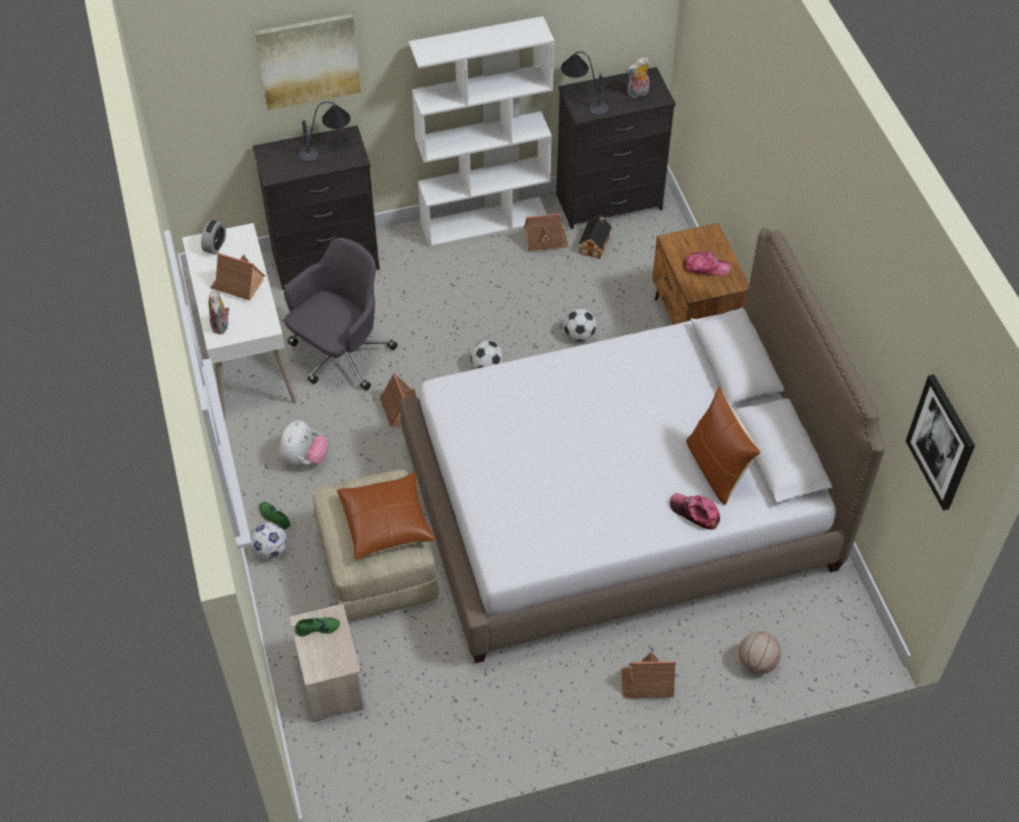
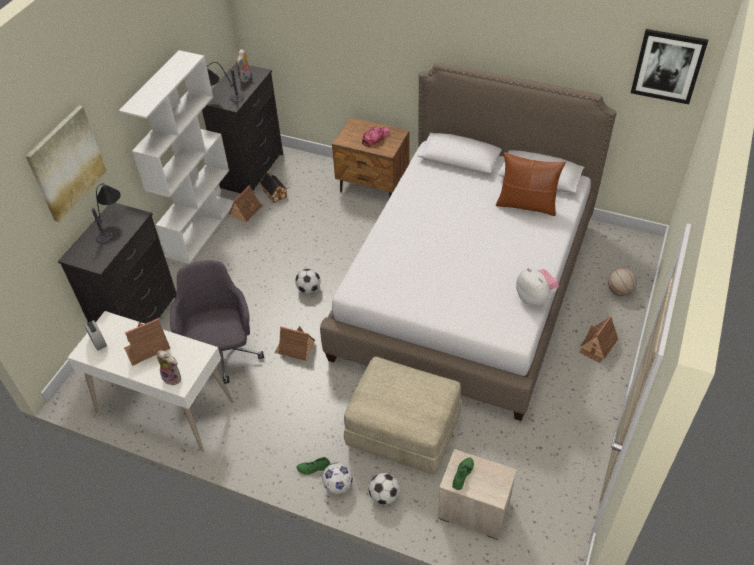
camera: 50 degrees left, 5 degrees down
(304, 458) = (282, 422): plush toy -> plush toy (535, 298)
(386, 523) = (411, 387): brown pillow -> none
(579, 334) = (330, 236): football -> football (384, 495)
(695, 512) = (549, 230): cap -> none

